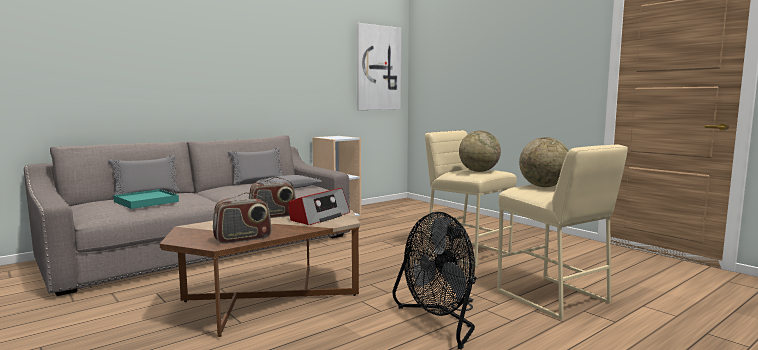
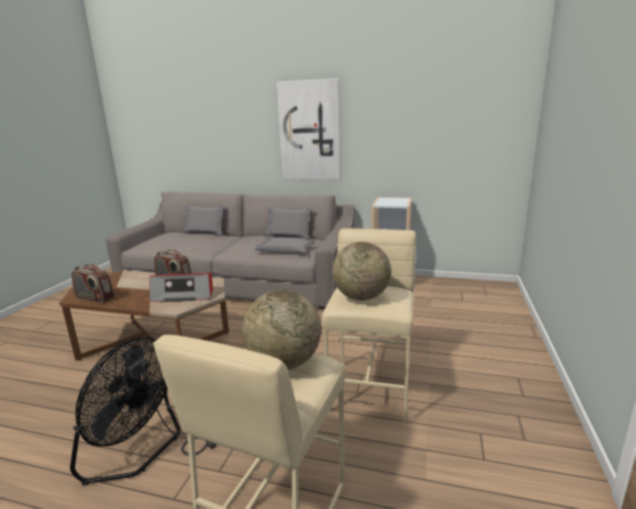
camera: 55 degrees right, 10 degrees up
(146, 202) = (179, 241): turquoise tray -> none
(378, 68) = (480, 115): picture -> picture (310, 131)

